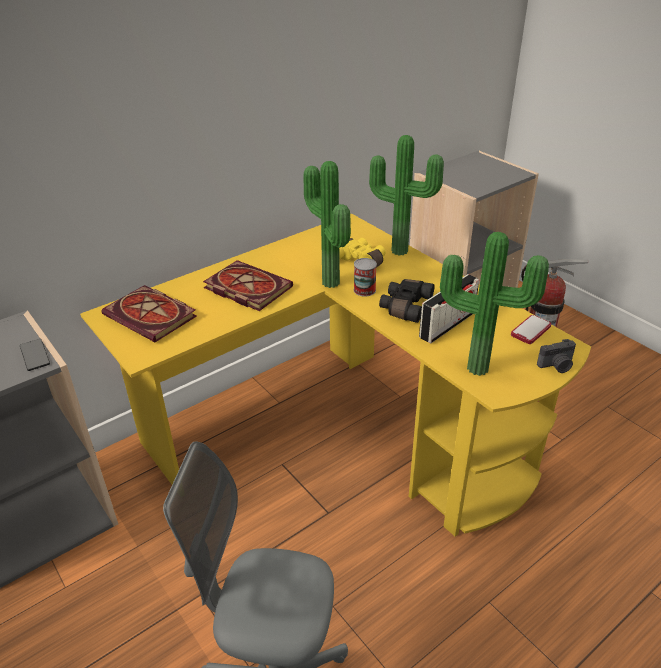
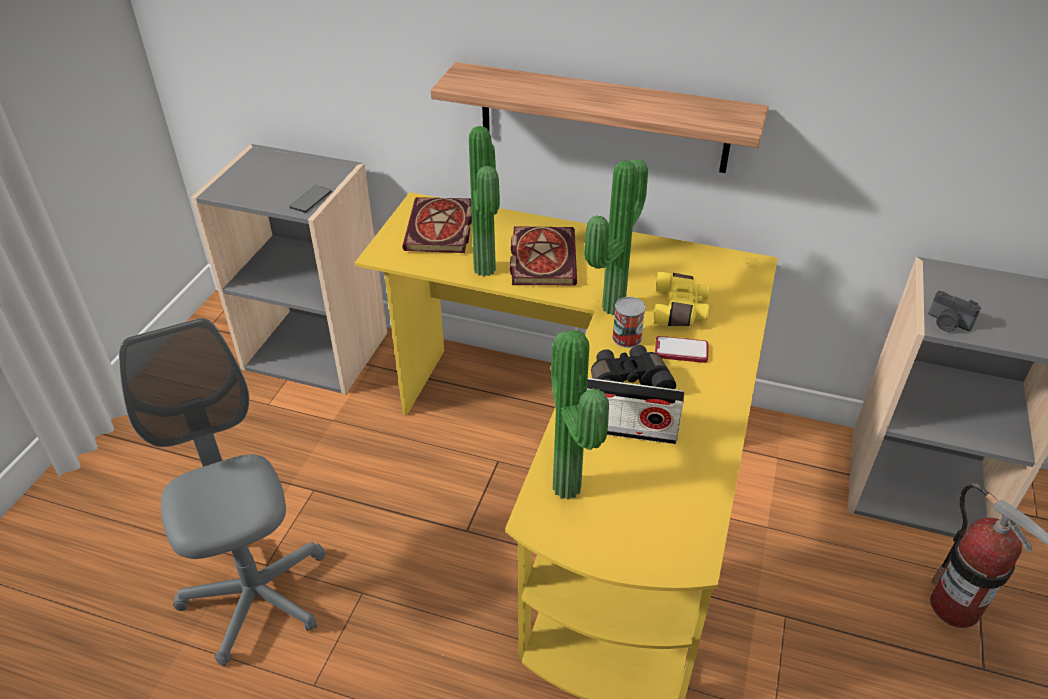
camera: 55 degrees right, 5 degrees up
(224, 167) = (603, 118): none -> shelf
(400, 249) = (744, 329): potted plant -> potted plant (489, 269)
(530, 330) = (691, 510): phone -> phone (681, 351)
(556, 366) = (638, 560): camera -> camera (947, 324)

